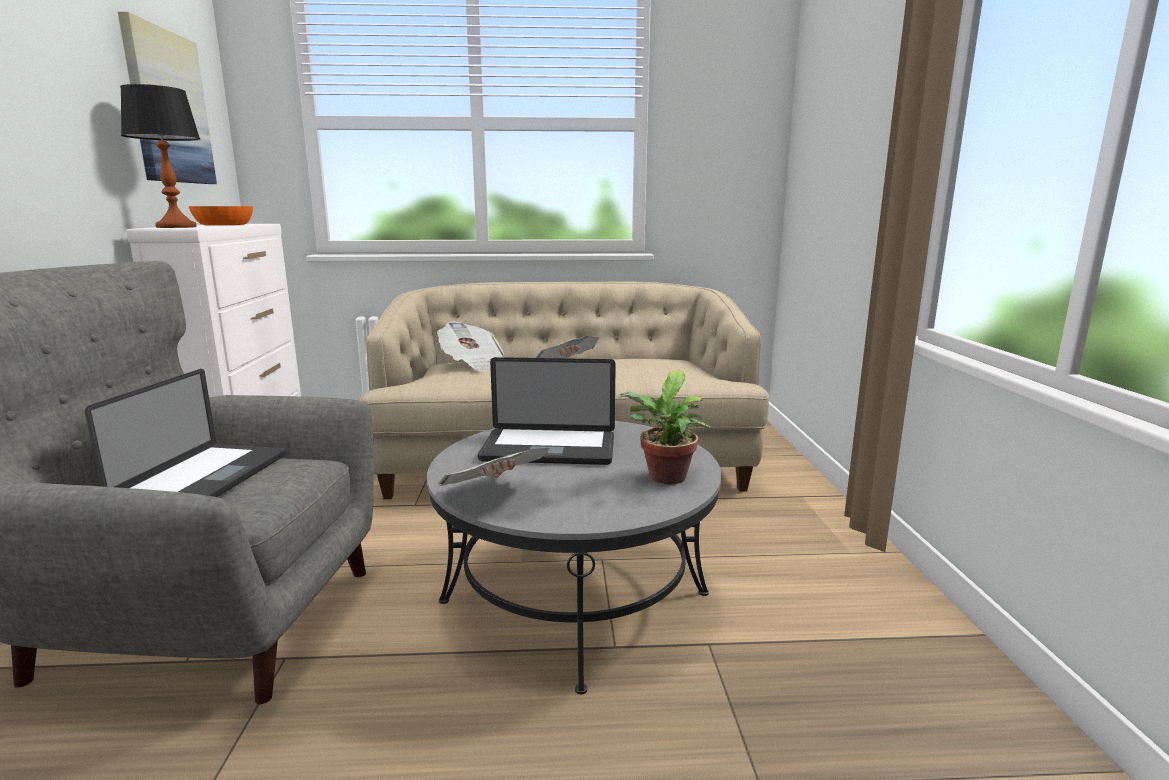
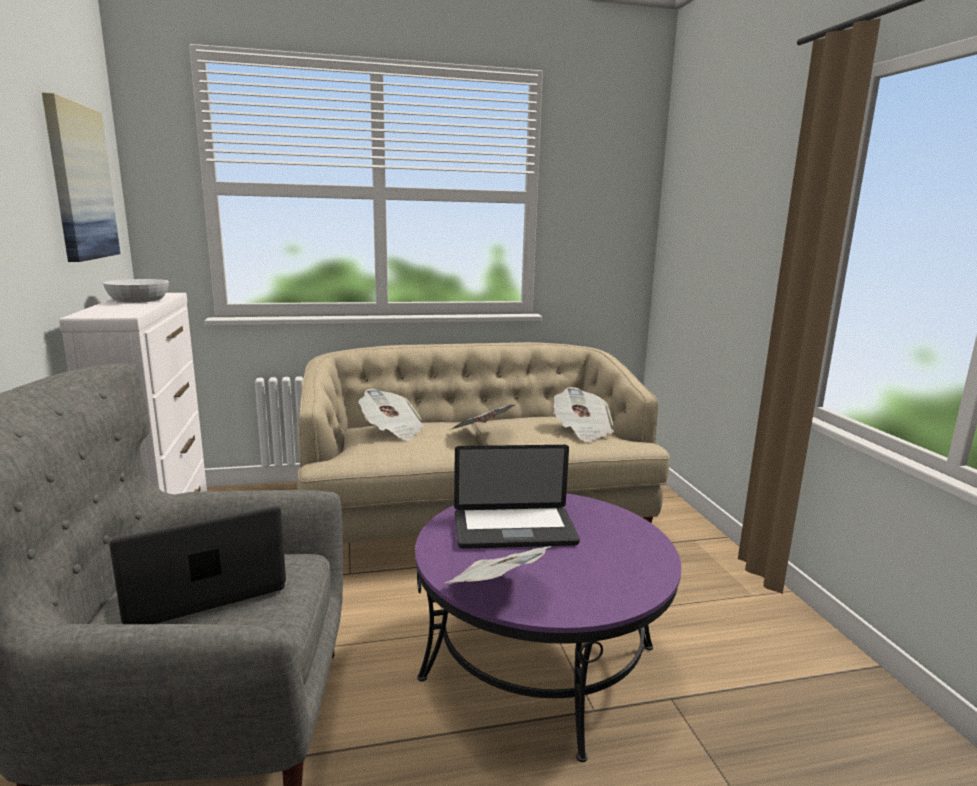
camera: 10 degrees left, 0 degrees up
(177, 227) = (107, 312): table lamp -> none
(204, 479) = (204, 589): laptop -> laptop turned 120 degrees counterclockwise
(223, 224) = (138, 300): orange bowl -> white bowl
(575, 596) = (540, 661): grey coffee table -> purple coffee table
(665, 479) = (633, 558): potted plant -> none
(675, 369) = (582, 430): none -> newspaper

